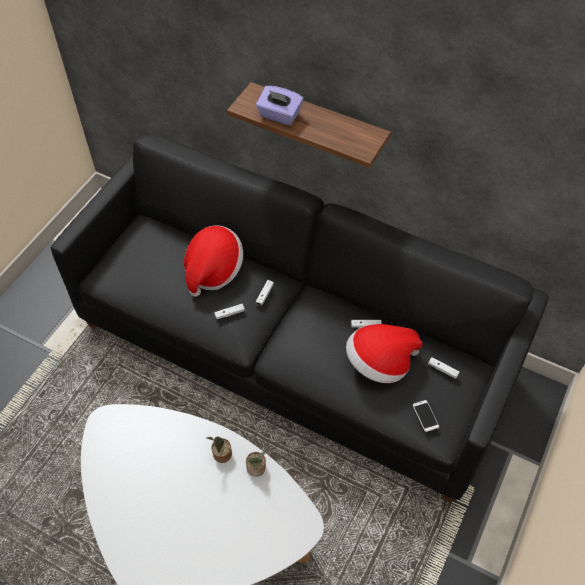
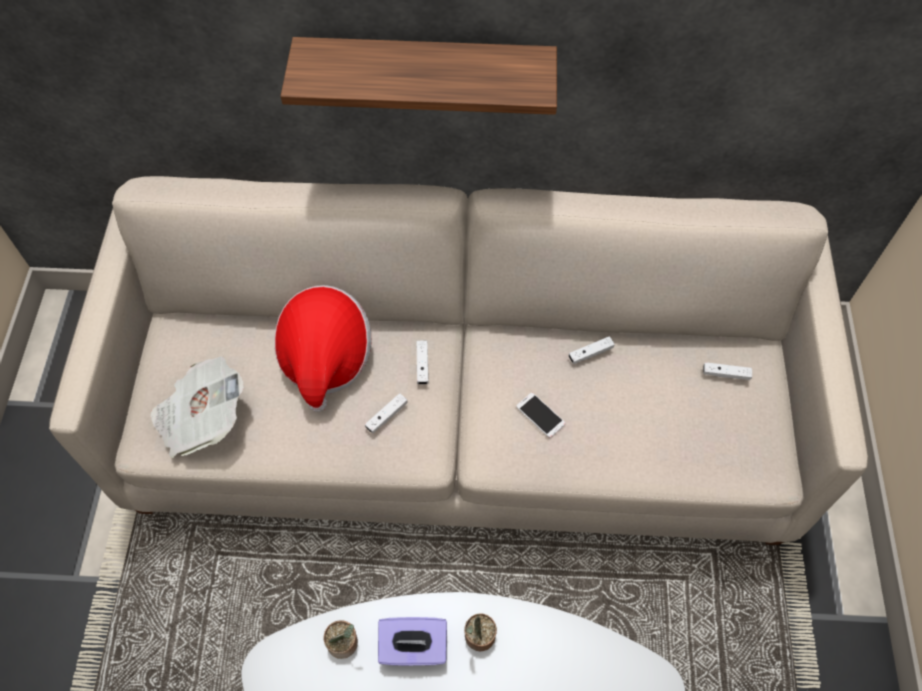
camera: 25 degrees left, 5 degrees up
(133, 277) = (202, 419): none -> newspaper
(257, 468) = (542, 634): potted plant -> potted plant (344, 643)
(279, 115) = (372, 77): purple tissue box -> purple tissue box (413, 648)
(293, 349) = (462, 420): black sofa -> beige sofa
(379, 363) = (639, 401): hat -> none
(425, 416) = (739, 451): phone -> phone (540, 415)

